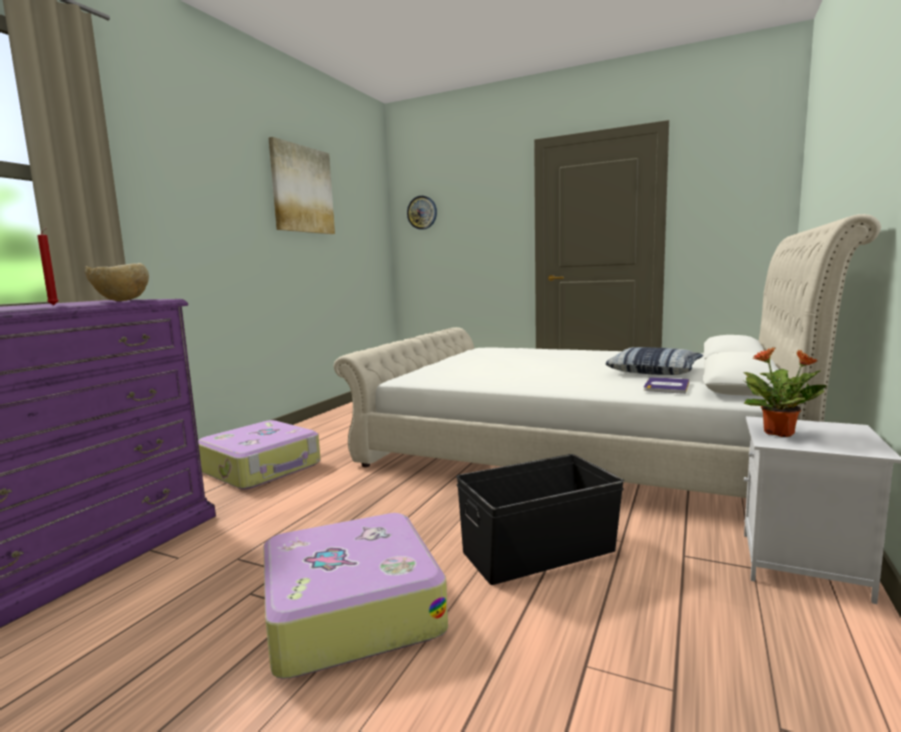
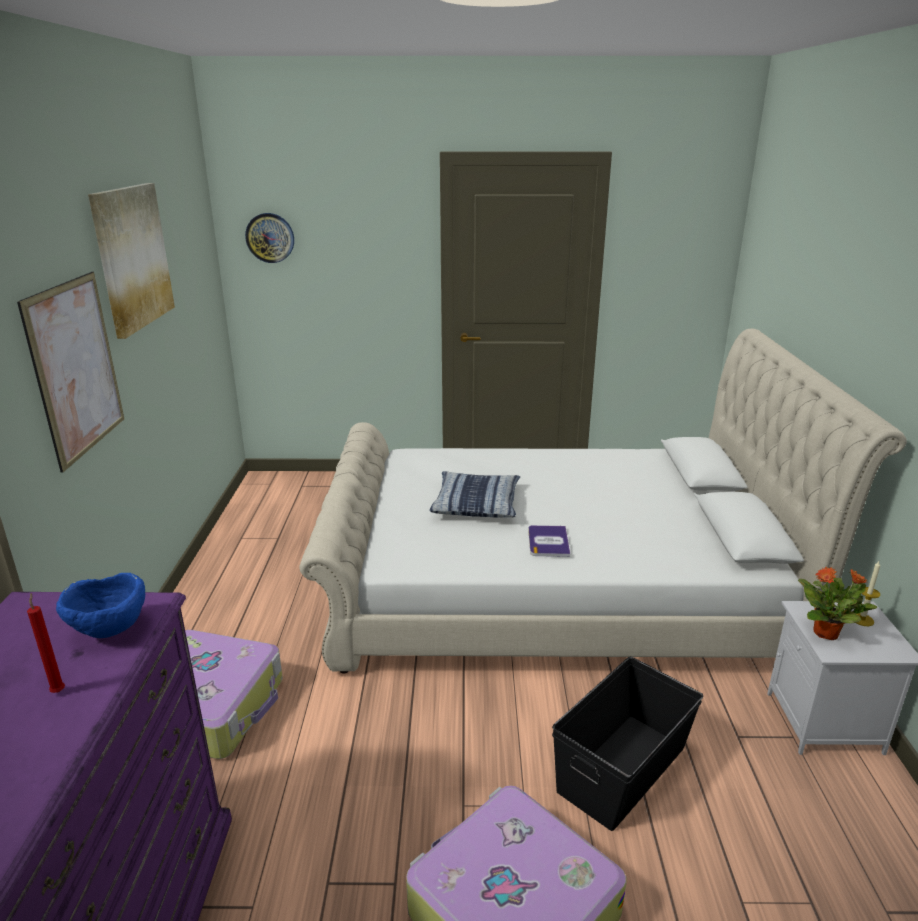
camera: 25 degrees left, 15 degrees up
(120, 301) = (110, 632): beige bowl -> blue bowl
(233, 229) = (76, 368): none -> picture
(654, 371) = (647, 508): pillow -> pillow (476, 504)
(666, 386) = (685, 550): book -> book (548, 542)
(838, 431) = (862, 619): none -> candle

